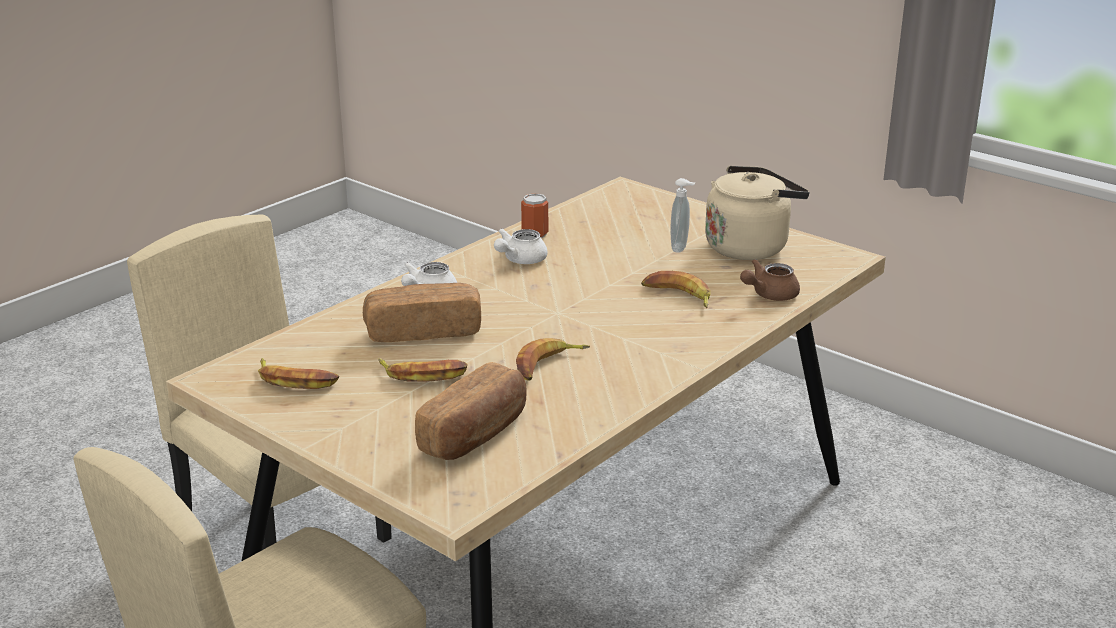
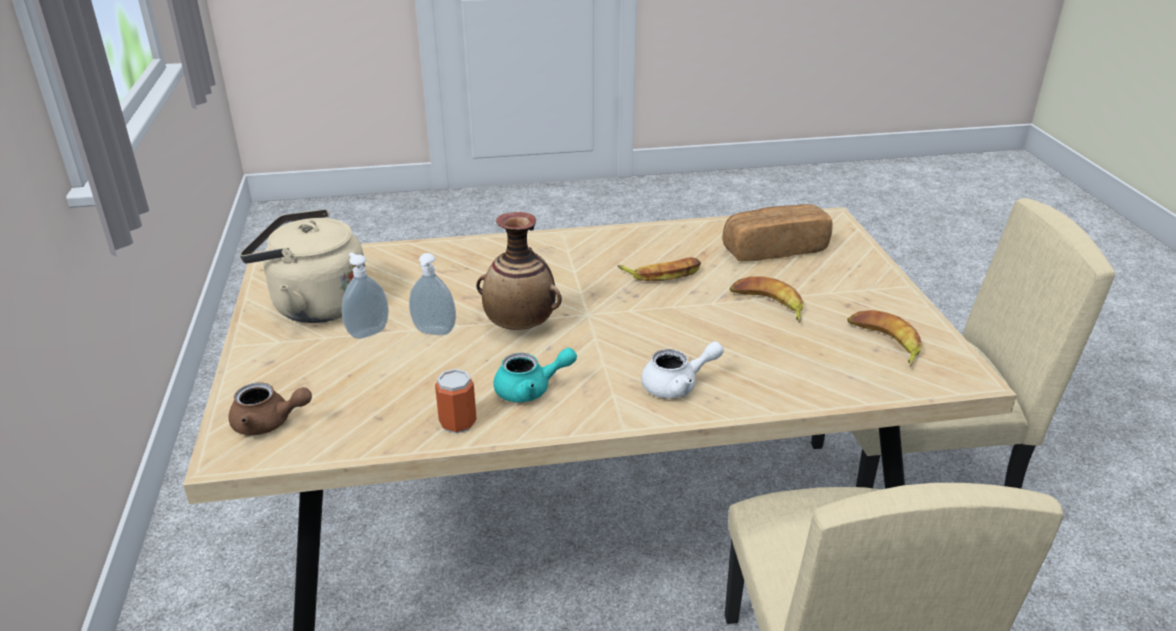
camera: 140 degrees left, 5 degrees up
(423, 331) = (727, 345): bread -> none
(520, 260) = (531, 390): white teapot -> turquoise teapot
(590, 287) = (520, 326): none -> vase
(639, 263) = (434, 333): none -> soap dispenser
(678, 296) = (470, 286): banana -> none
(769, 295) = (406, 258): brown teapot -> brown teapot (269, 423)

